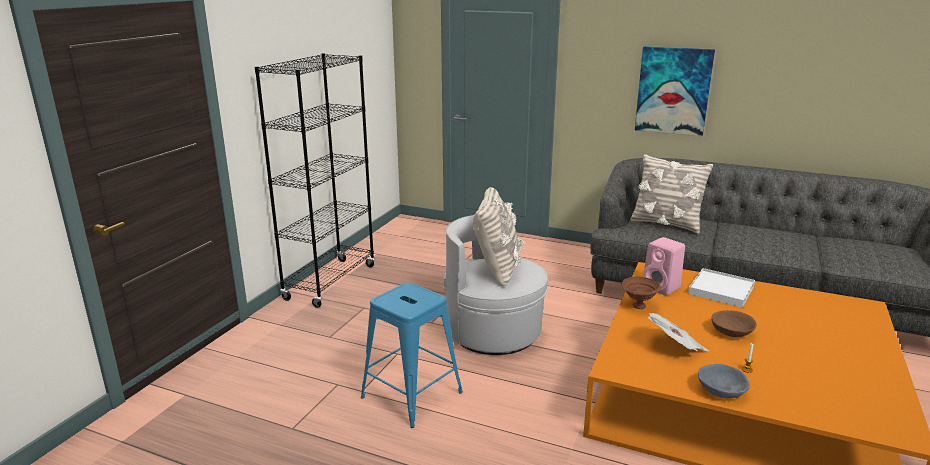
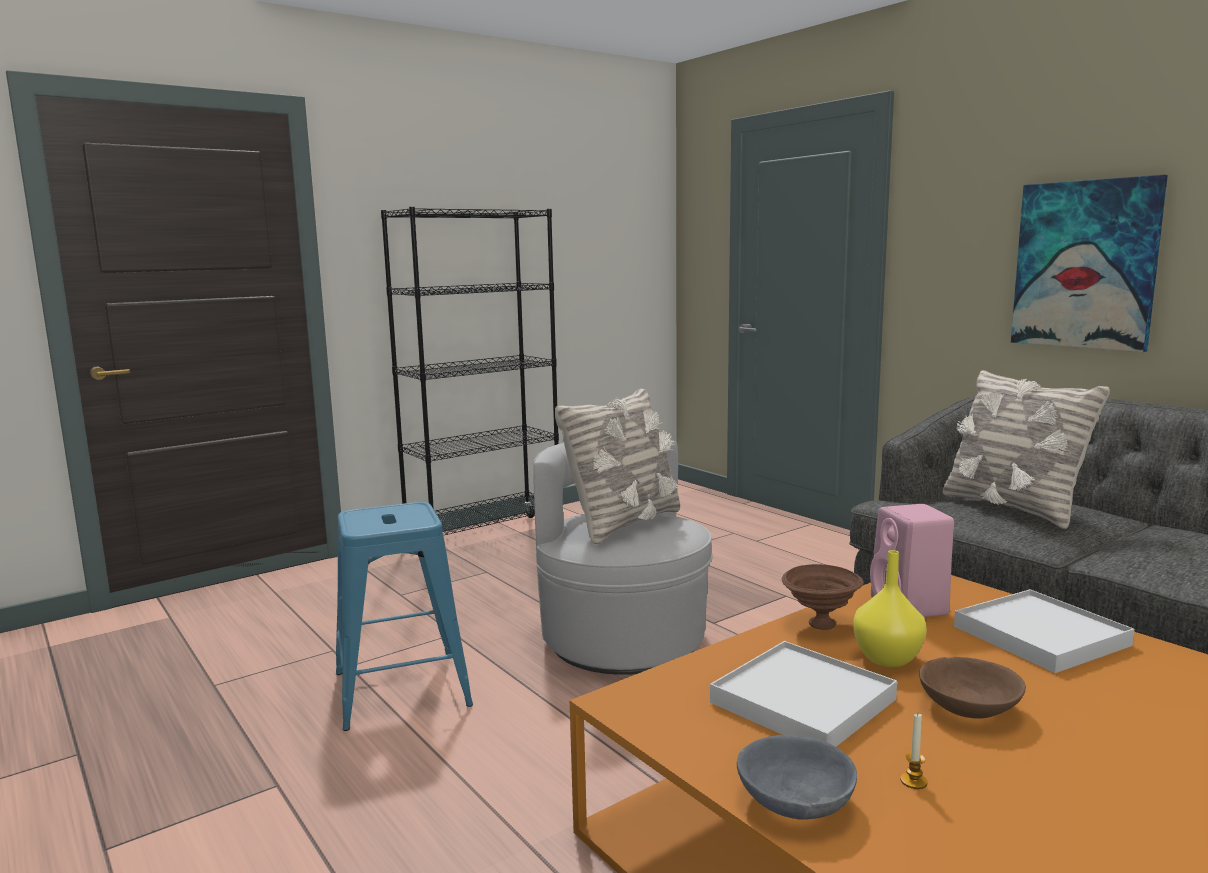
camera: 30 degrees right, 10 degrees down
(675, 347) = (803, 701): newspaper -> white tray
(681, 317) = (886, 658): none -> yellow vase

